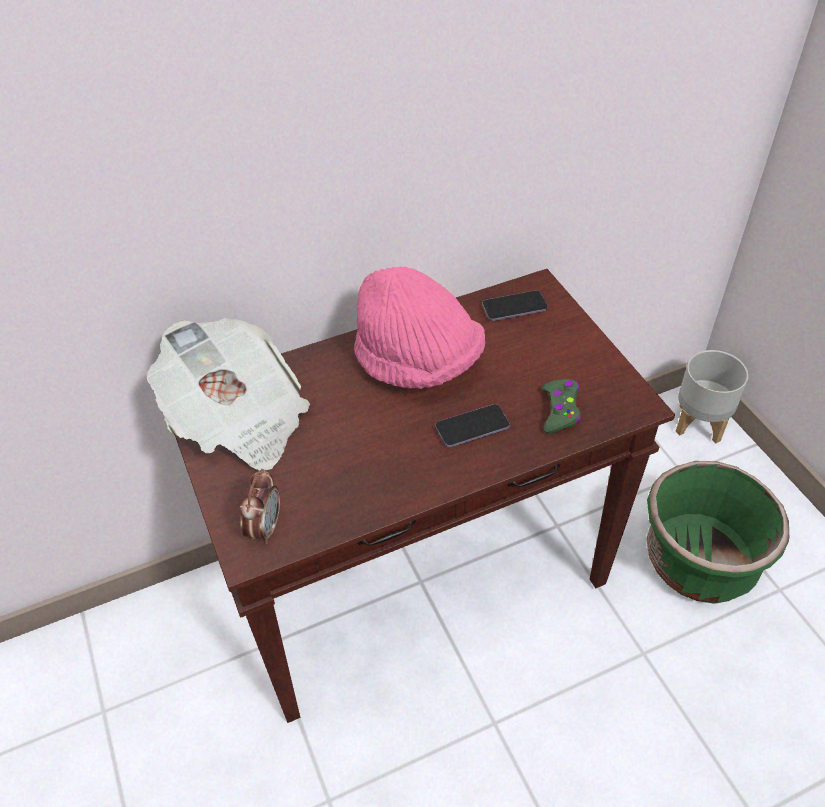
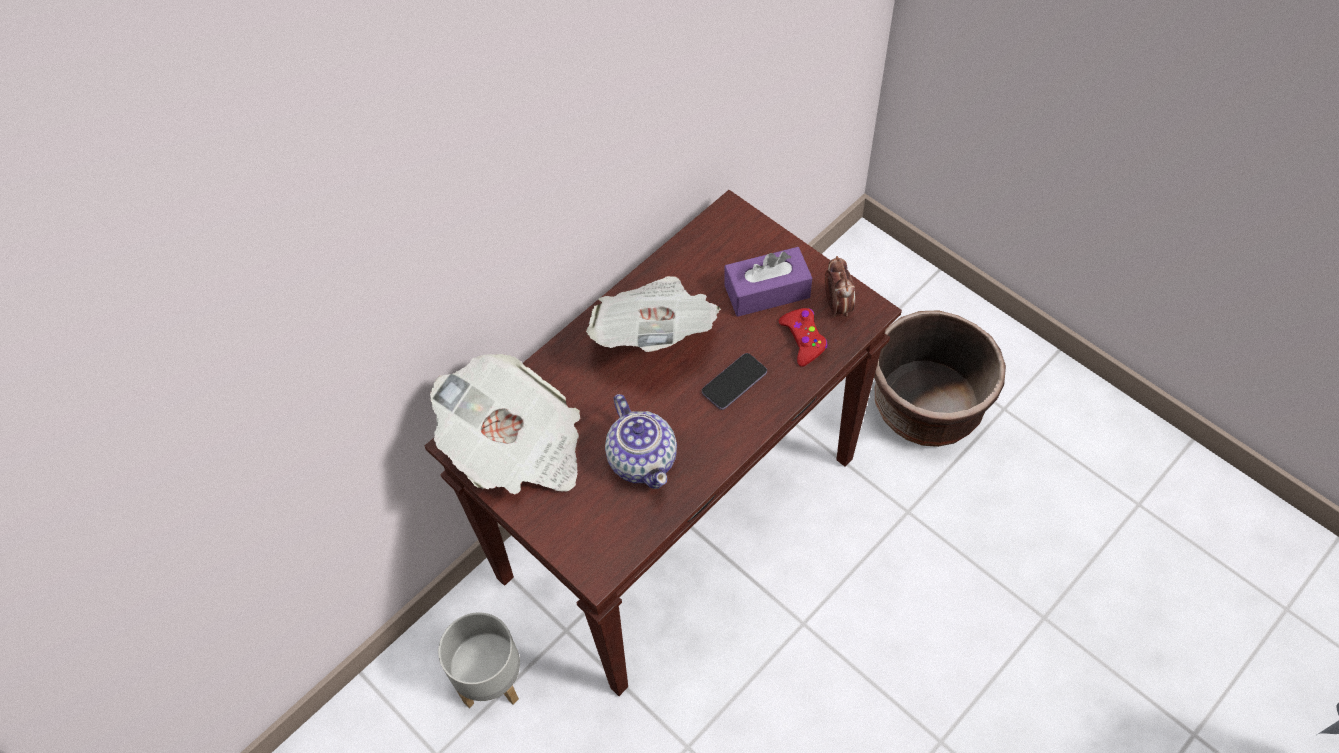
camera: 20 degrees left, 10 degrees up
(265, 528) = (599, 542): alarm clock -> alarm clock (837, 305)
(348, 466) = (643, 459): none -> teapot
(417, 363) = (655, 333): pink hat -> newspaper
(514, 307) = (717, 244): phone -> none
(543, 359) = (767, 291): none -> purple tissue box
(560, 410) = (803, 339): green game controller -> red game controller
(698, 423) = (879, 264): grey planter -> grey planter (490, 679)
(698, 561) = (926, 406): green planter -> brown planter

